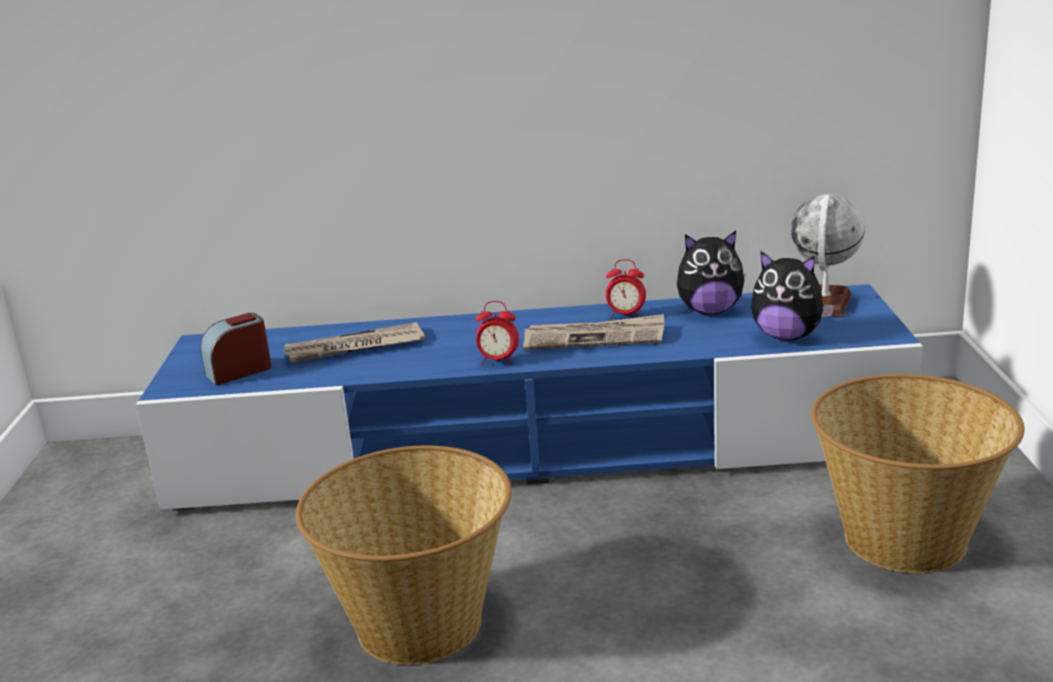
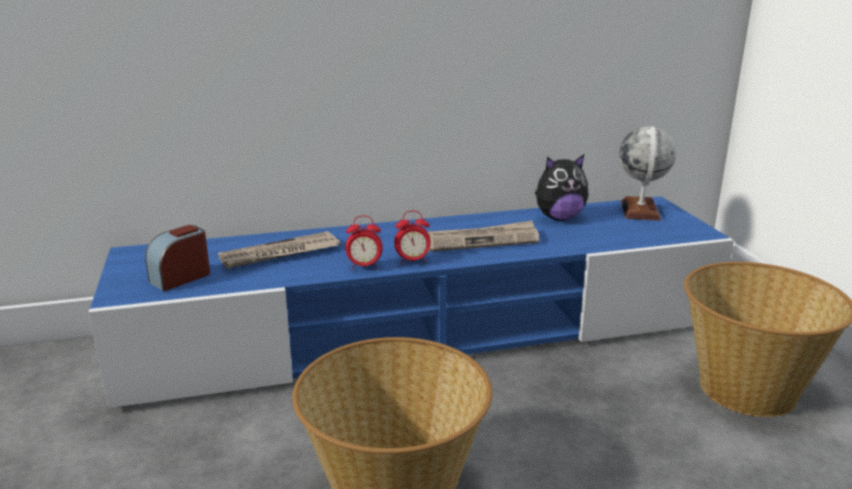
camera: 15 degrees left, 0 degrees up
(626, 316) = (495, 223): alarm clock -> alarm clock (364, 267)
(787, 336) = (631, 235): plush toy -> none

